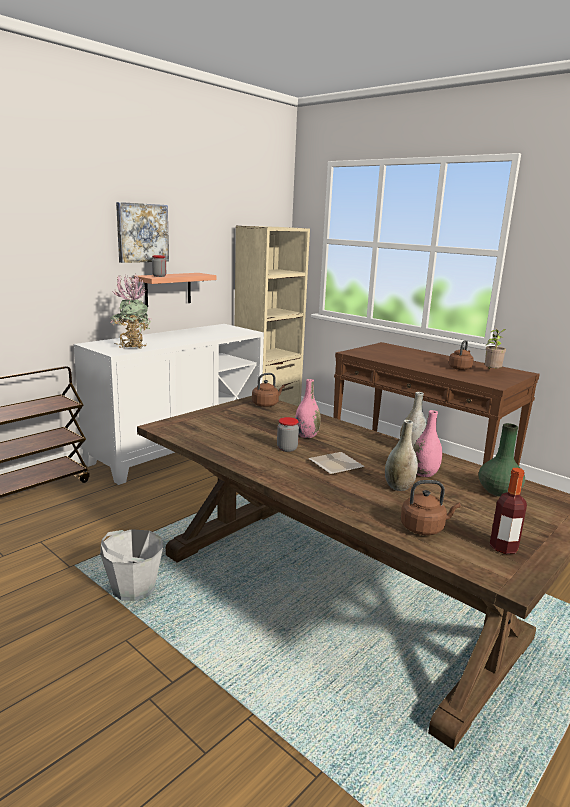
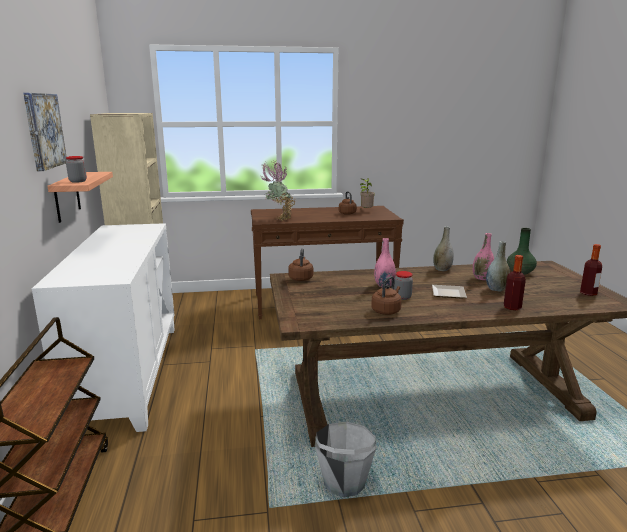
camera: 50 degrees left, 0 degrees up
(132, 346) = (109, 269): potted plant -> potted plant (279, 219)
(350, 504) = (512, 307): none -> bottle
(424, 528) = (556, 301): brown kettle -> brown kettle (386, 311)

